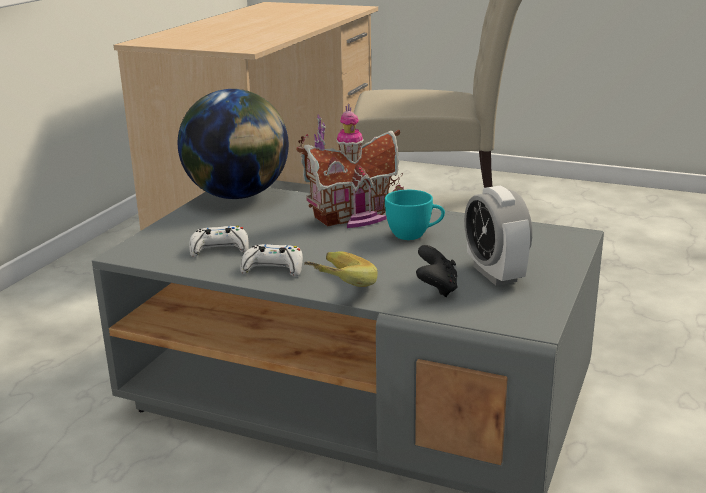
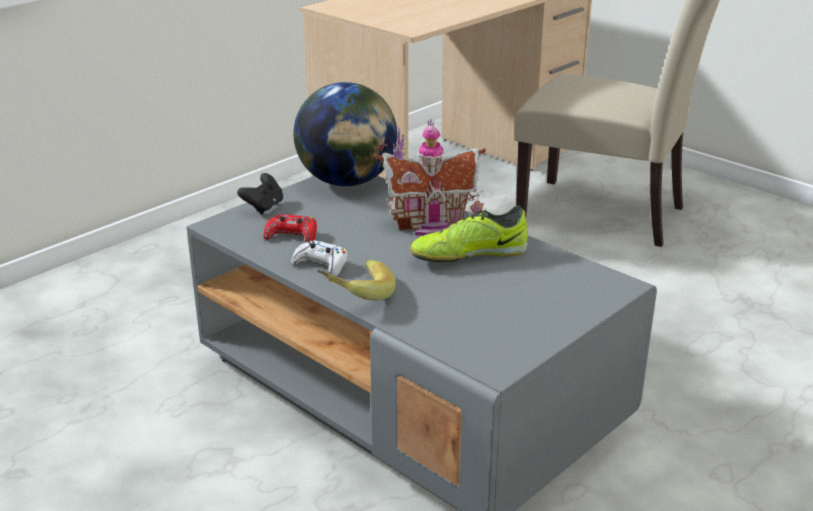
camera: 20 degrees right, 5 degrees up
(219, 249) = (292, 236): white game controller -> red game controller
(414, 235) = (468, 255): turquoise cup -> shoe
(436, 288) = (442, 314): black game controller -> black game controller (263, 207)
(495, 274) = (506, 310): alarm clock -> none

